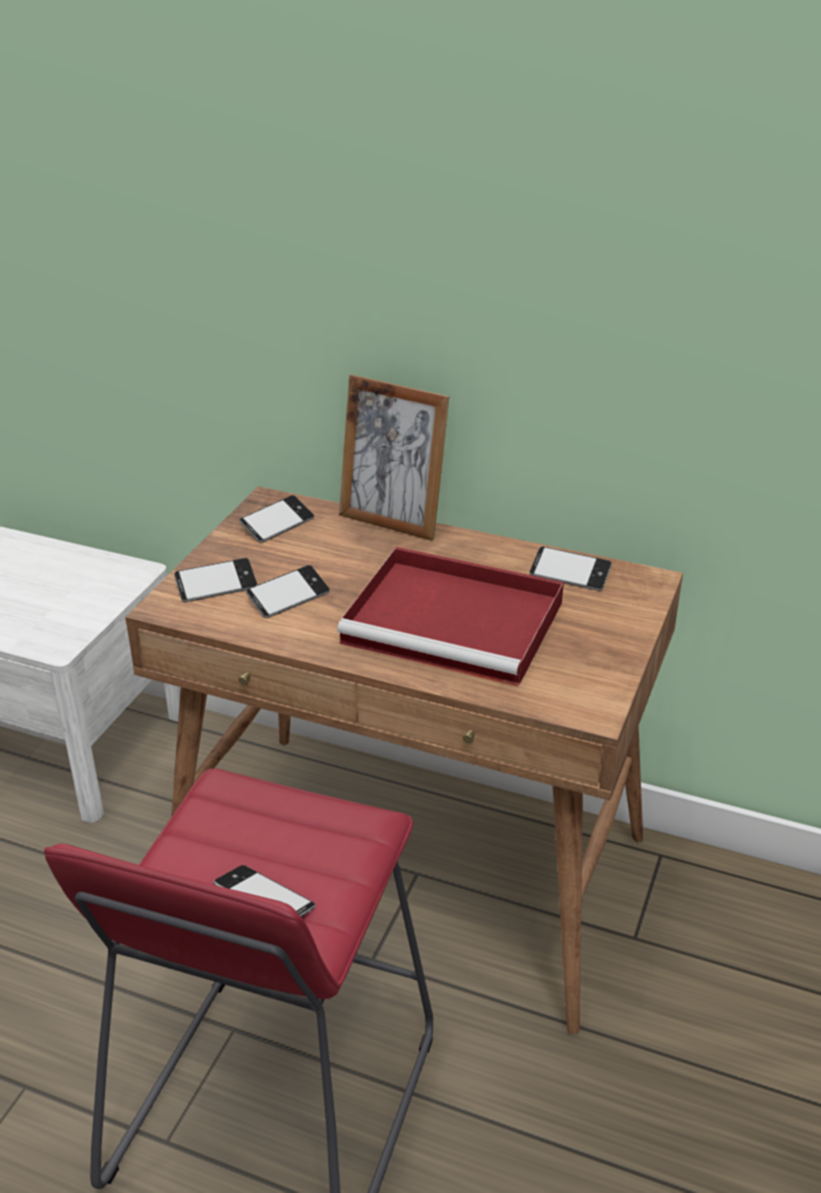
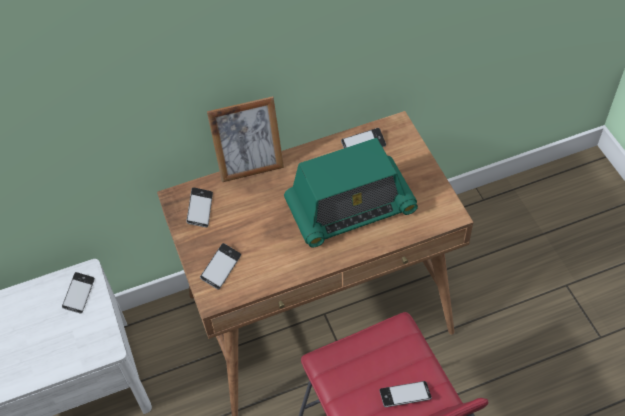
camera: 40 degrees left, 20 degrees up
(288, 597) = (262, 249): phone -> phone (79, 294)
(457, 623) = (350, 208): red tray -> radio

